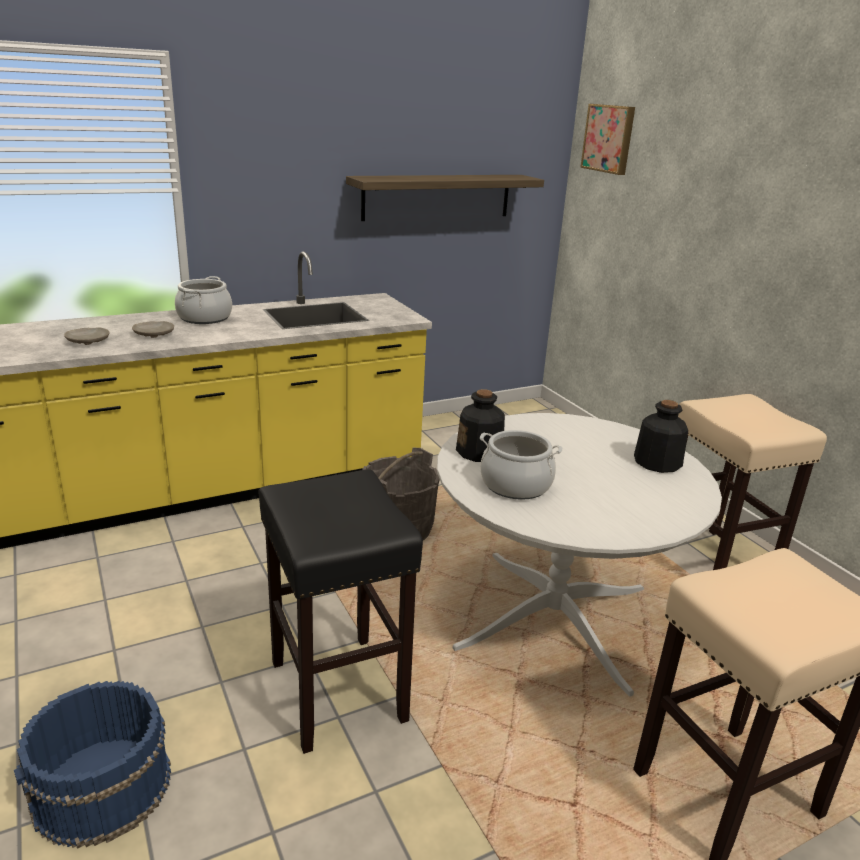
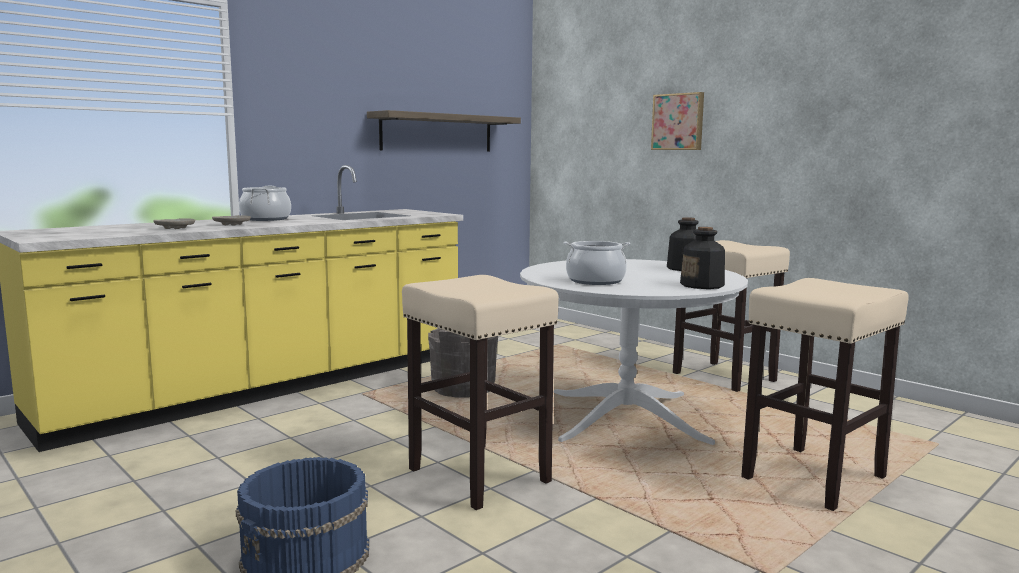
camera: 15 degrees left, 15 degrees down
(336, 689) = (477, 474): black stool -> beige stool
(479, 452) = (552, 273): bottle -> bottle (702, 285)
(609, 138) = (565, 86): picture -> picture (678, 122)

